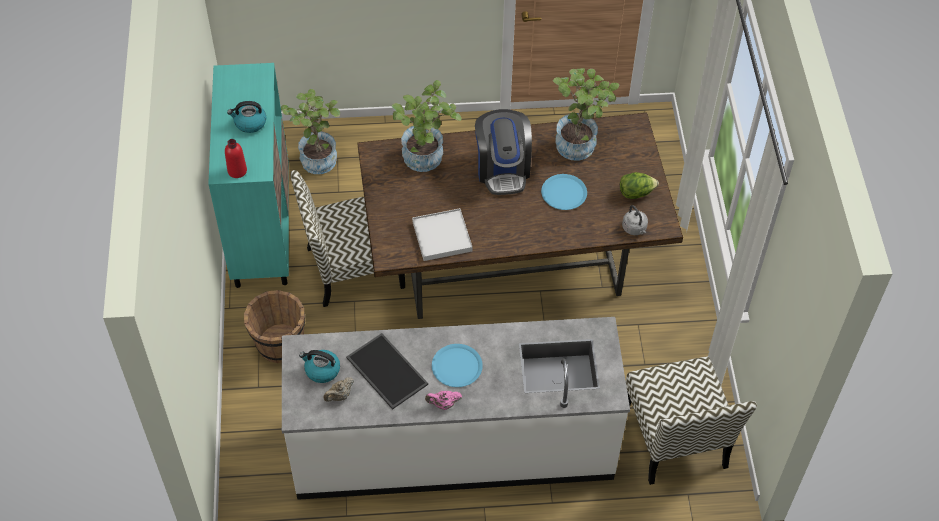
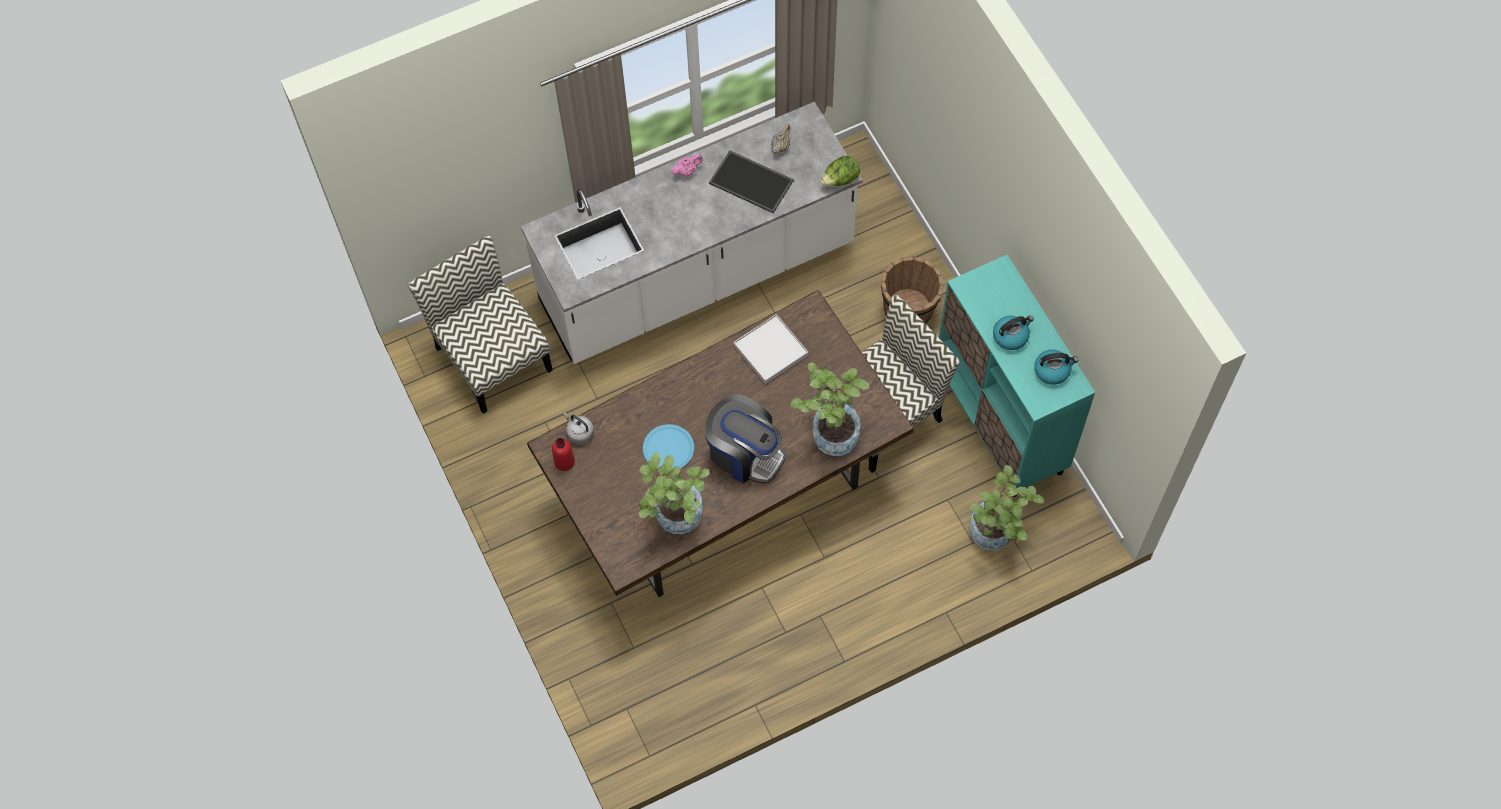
camera: 160 degrees right, 10 degrees up
(237, 171) = (988, 278): red bottle -> red bottle (564, 461)
(321, 370) = (809, 162): kettle -> kettle (1052, 370)
(457, 366) = (691, 209): blue plate -> none
(502, 169) = (744, 453): coffee machine -> coffee machine turned 150 degrees clockwise
(636, 193) = (592, 477): lettuce -> lettuce (840, 180)

